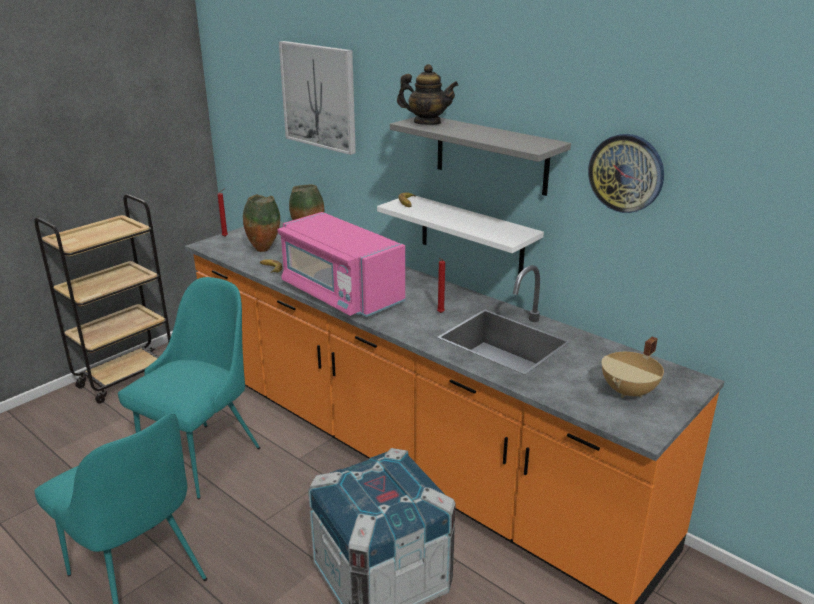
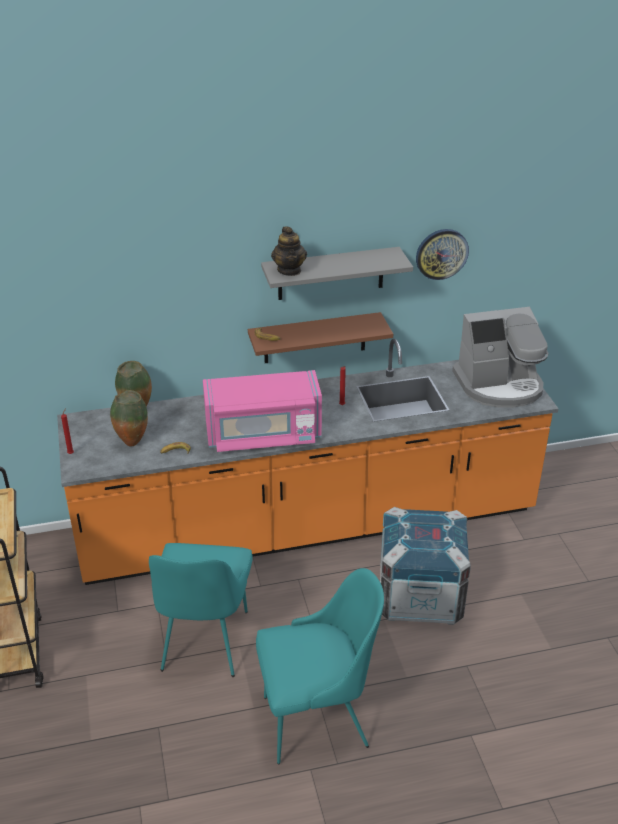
camera: 55 degrees left, 10 degrees up
(202, 459) = (205, 641): turquoise chair -> turquoise chair turned 150 degrees counterclockwise
(319, 96) = (125, 279): picture -> none
(427, 123) = (289, 270): teapot -> teapot turned 120 degrees clockwise
(471, 235) = (315, 338): white shelf -> brown shelf
(629, 392) = (499, 385): beige cooking pot -> coffee machine

